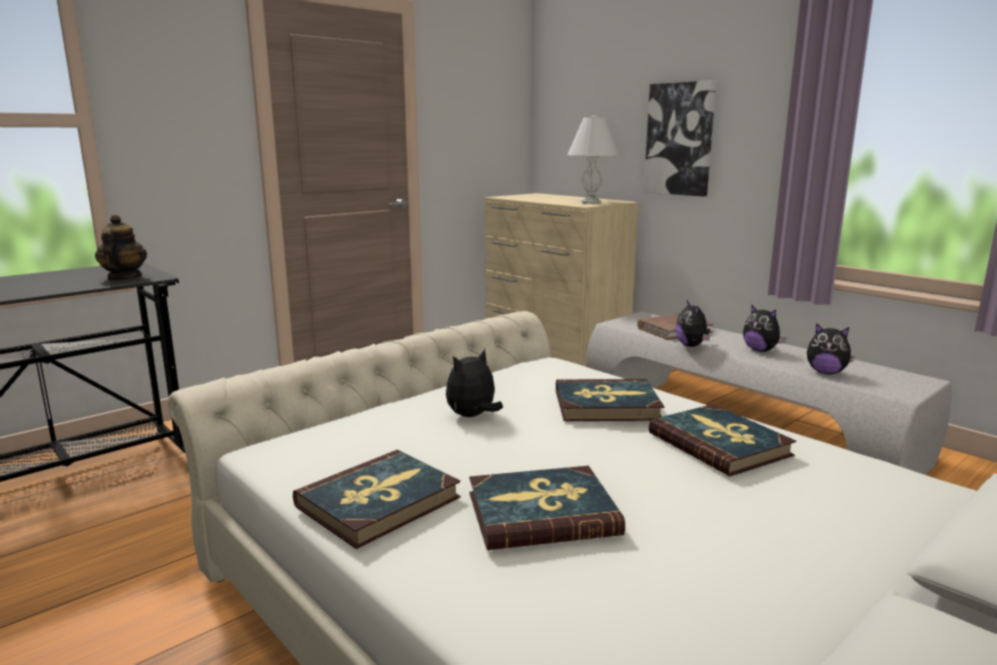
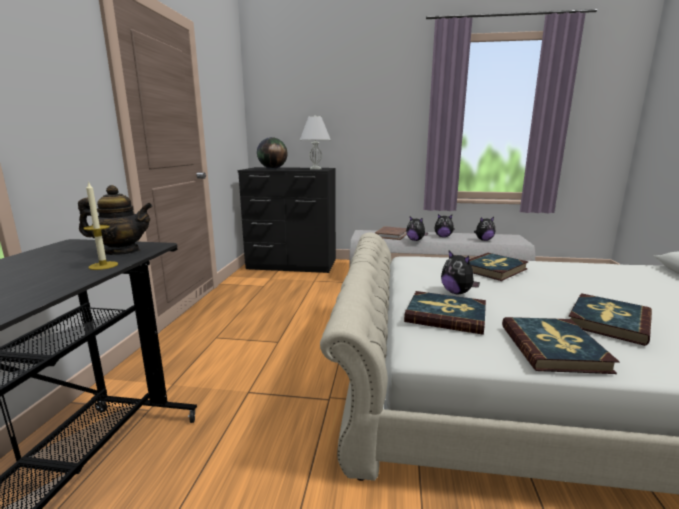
camera: 40 degrees left, 0 degrees up
(80, 286) = (103, 265): none -> candle
(124, 278) = (122, 252): teapot -> teapot turned 135 degrees clockwise
(472, 416) = (457, 292): plush toy -> plush toy turned 45 degrees counterclockwise
(541, 197) = (273, 168): none -> globe
(554, 351) = (292, 265): beige dresser -> black dresser
(680, 139) = (359, 130): picture -> none
(719, 444) = (563, 272): book -> book (446, 315)

